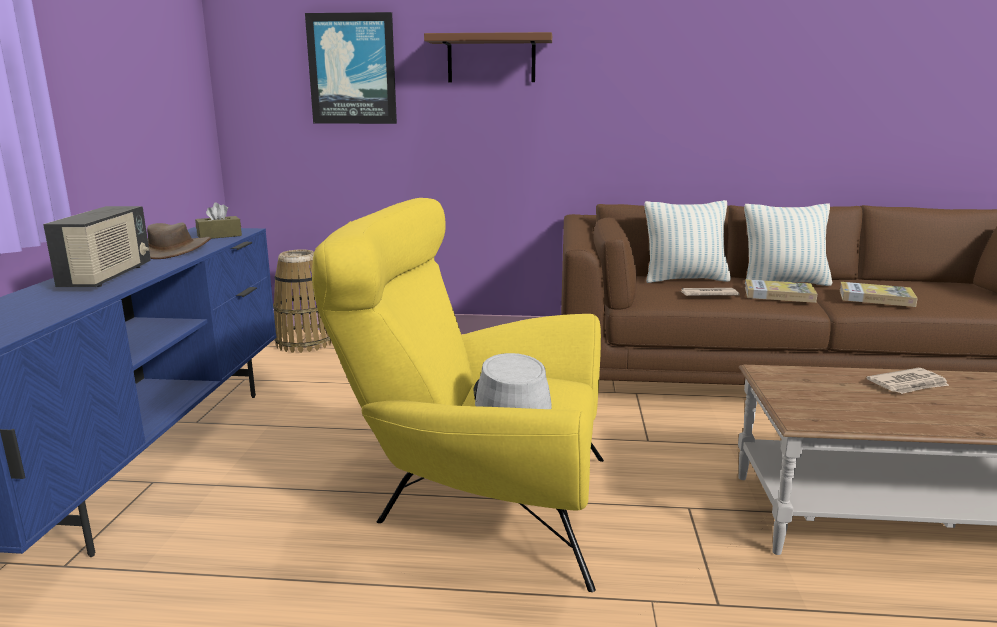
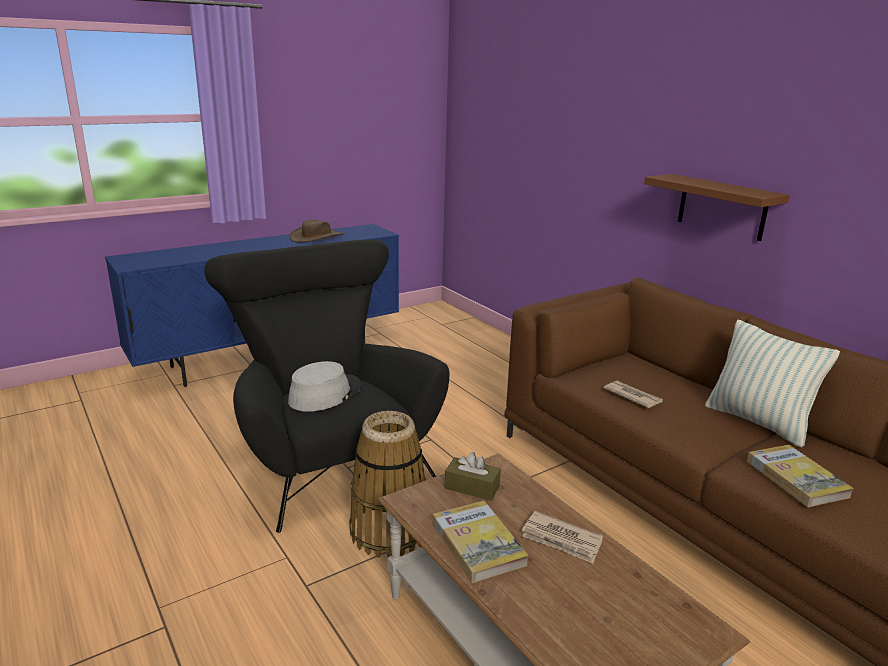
camera: 50 degrees right, 5 degrees up
(108, 276) = (250, 246): radio -> none
(219, 236) = (362, 234): brown tissue box -> brown tissue box (472, 487)
(304, 342) = (451, 323): basket -> basket (389, 531)
(352, 69) = (515, 119): picture -> none
(476, 504) = (328, 459): yellow armchair -> black armchair
(491, 59) = (601, 122): brown shelf -> brown shelf (722, 207)
(684, 279) = (664, 377): pillow -> none
(779, 294) = (699, 426): book -> book (478, 544)

